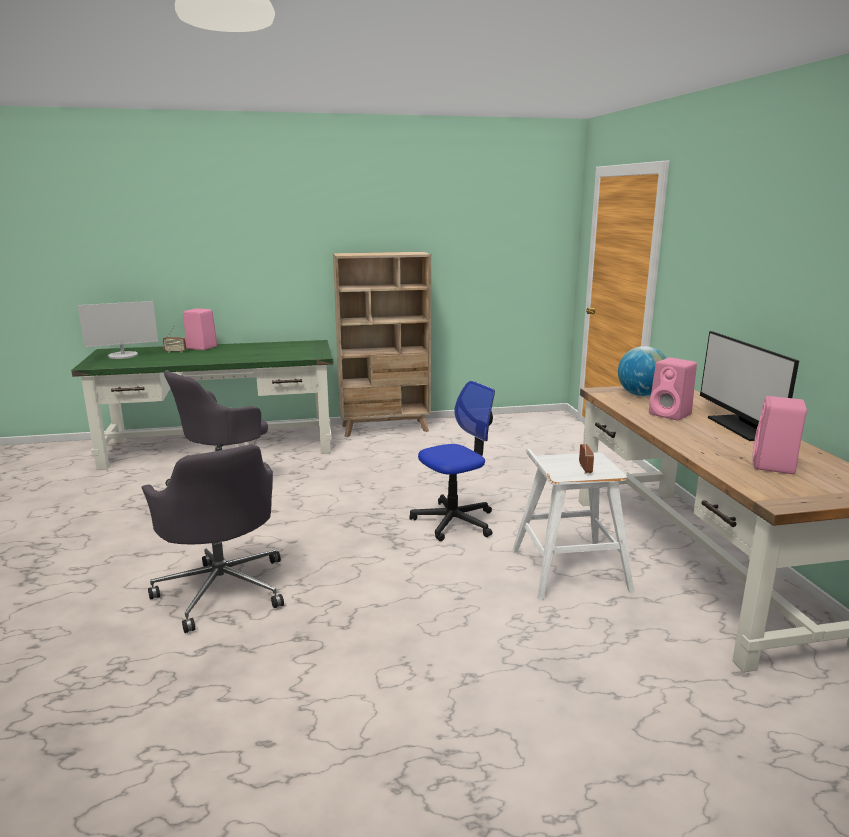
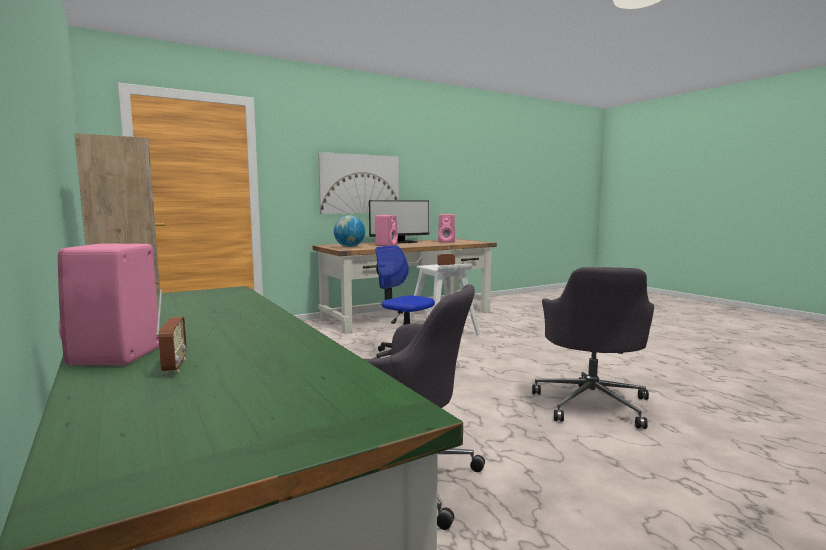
camera: 110 degrees left, 10 degrees down
(123, 355) = (224, 415): monitor -> none
(223, 589) = (592, 403): grey office chair -> grey office chair turned 150 degrees clockwise
(752, 299) = (359, 184): none -> picture

